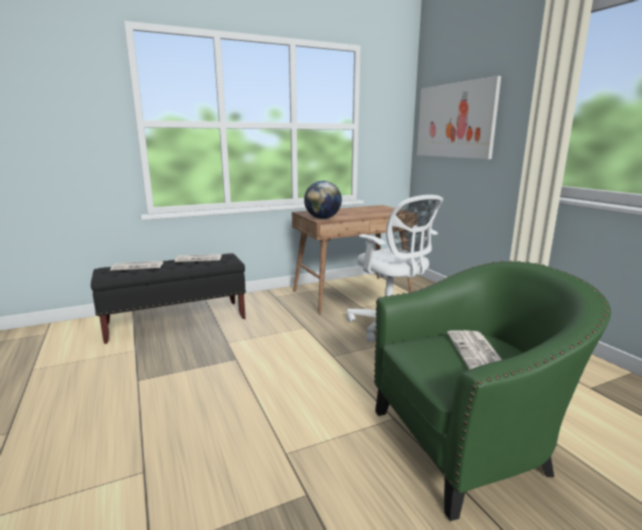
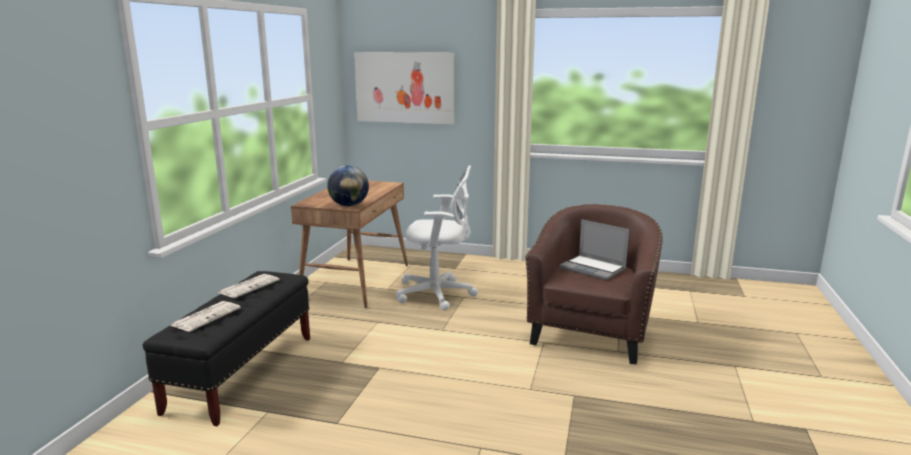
camera: 50 degrees left, 0 degrees up
(468, 444) = (591, 333): green armchair -> brown armchair
(477, 352) = (594, 268): newspaper -> laptop

